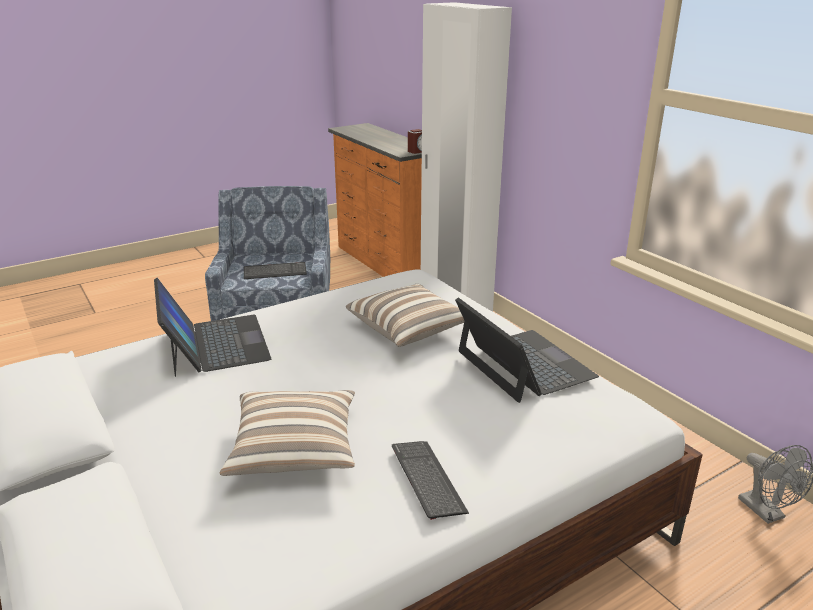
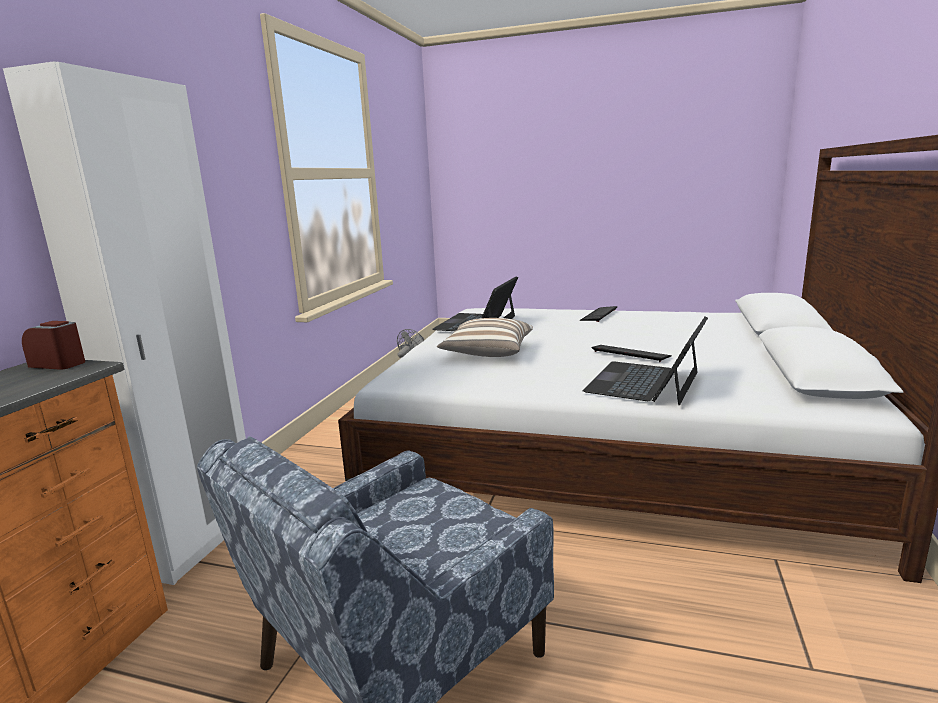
camera: 130 degrees left, 10 degrees down
(275, 272) = (424, 520): keyboard -> keyboard (630, 354)
(294, 450) = (647, 333): pillow -> none

